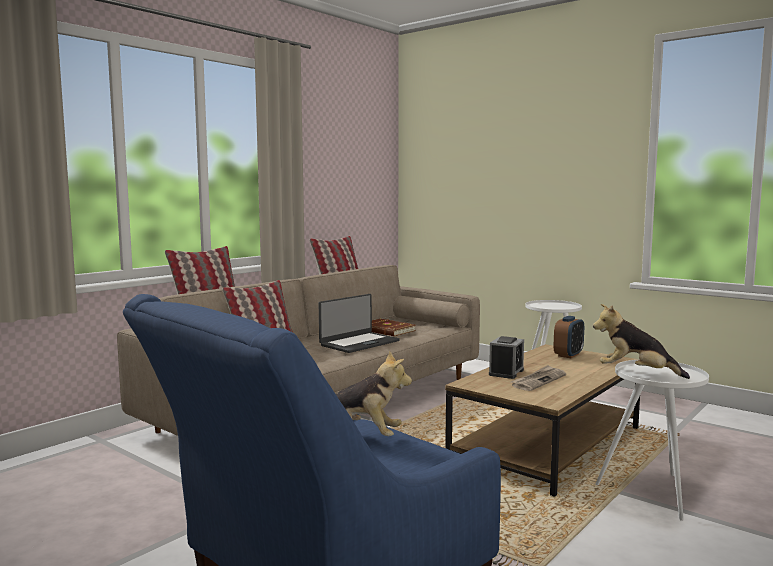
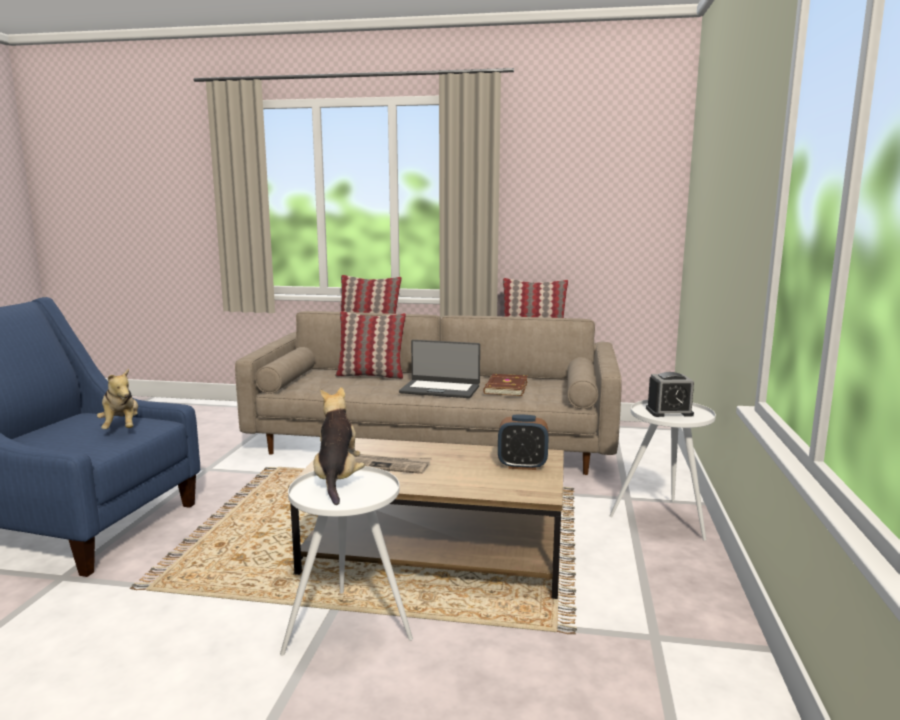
camera: 60 degrees right, 5 degrees up
(506, 372) = (404, 450): alarm clock -> alarm clock (669, 412)

